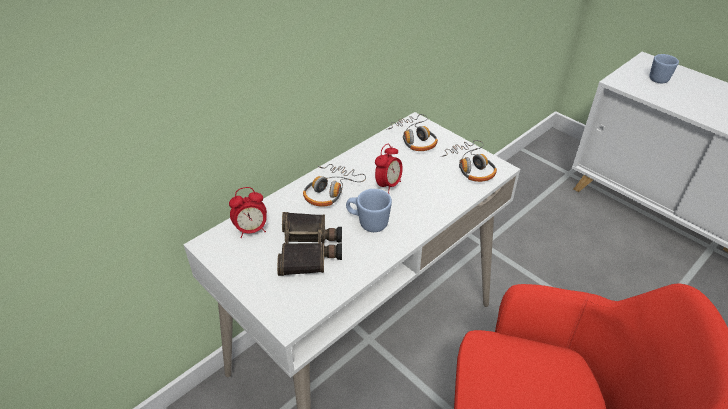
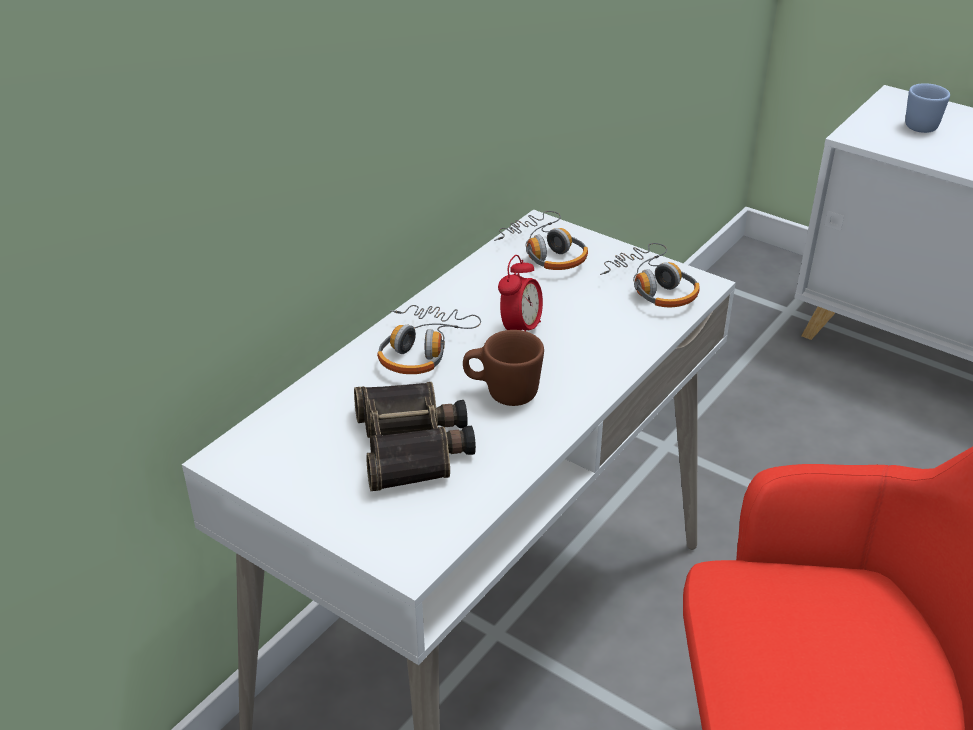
camera: 10 degrees left, 5 degrees down
(251, 230) = (300, 427): alarm clock -> none
(368, 223) = (502, 393): blue mug -> brown mug

